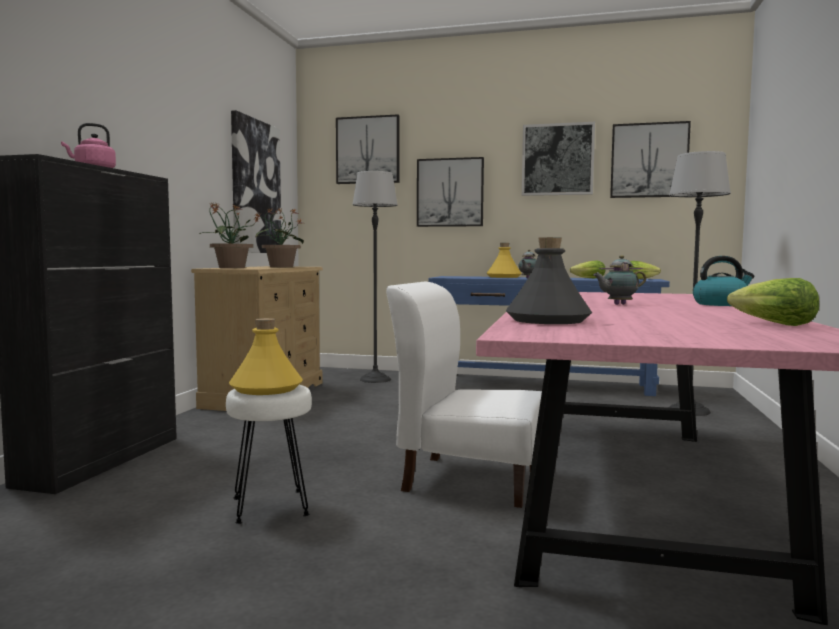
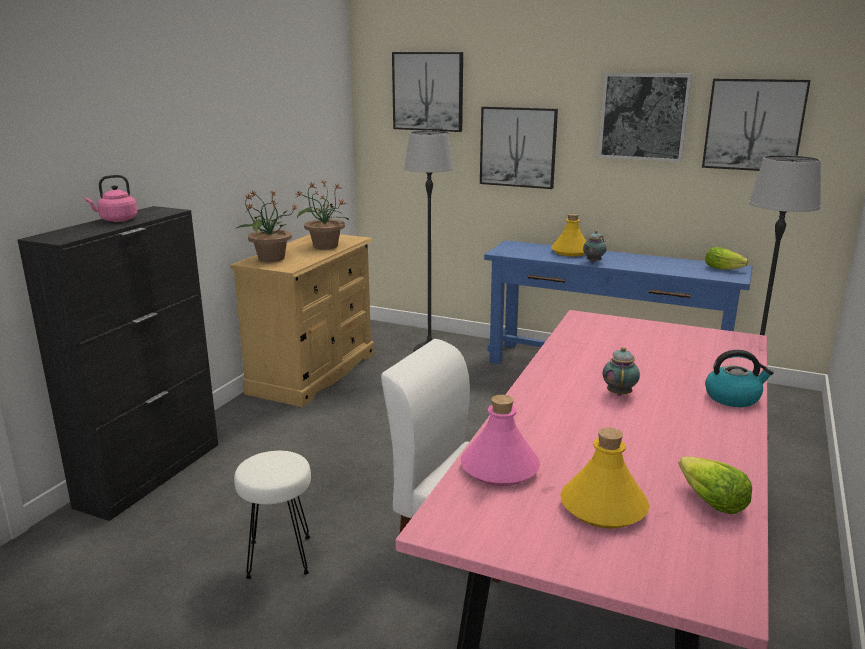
camera: 10 degrees right, 15 degrees up
(255, 187) = (299, 150): picture -> none
(266, 388) = (268, 467): yellow bottle -> yellow bottle (602, 507)
(548, 320) = (500, 469): grey bottle -> pink bottle
(586, 278) = (663, 262): lettuce -> none
(618, 304) = (619, 393): teapot -> teapot turned 105 degrees clockwise

